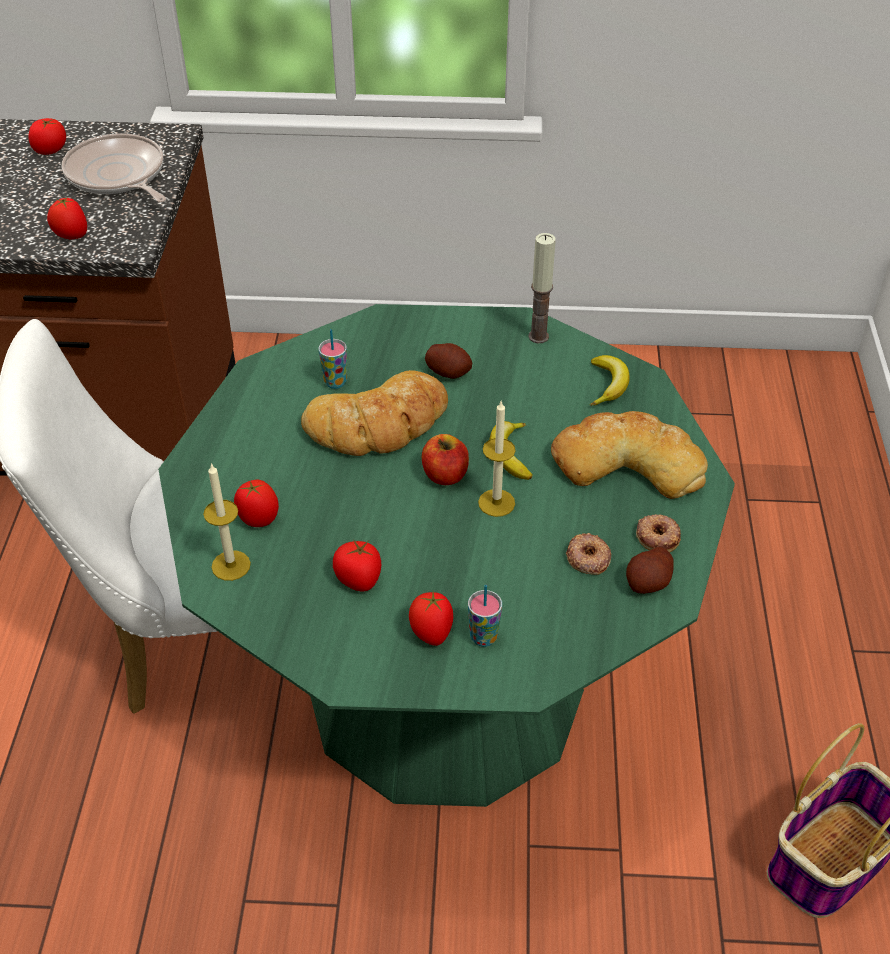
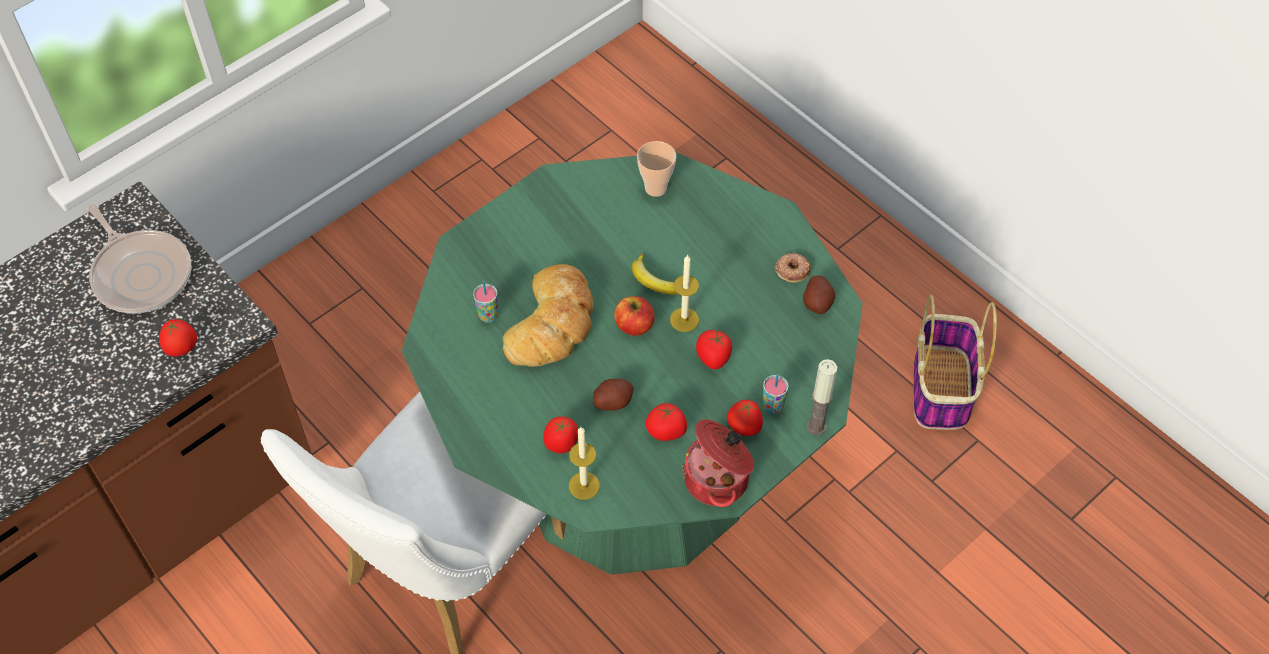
camera: 45 degrees left, 10 degrees up
(50, 149) = (47, 290): tomato -> tomato (713, 358)
(118, 176) = (141, 273): frying pan -> frying pan turned 135 degrees counterclockwise
(349, 657) = (718, 479): none -> cooking pot
(448, 372) = (550, 252): potato -> potato (613, 401)
(538, 337) = (574, 183): candle -> candle (816, 427)
(587, 558) = (771, 313): donut -> none
(608, 385) = (656, 188): banana -> cup
(628, 462) = (725, 234): bread -> none

